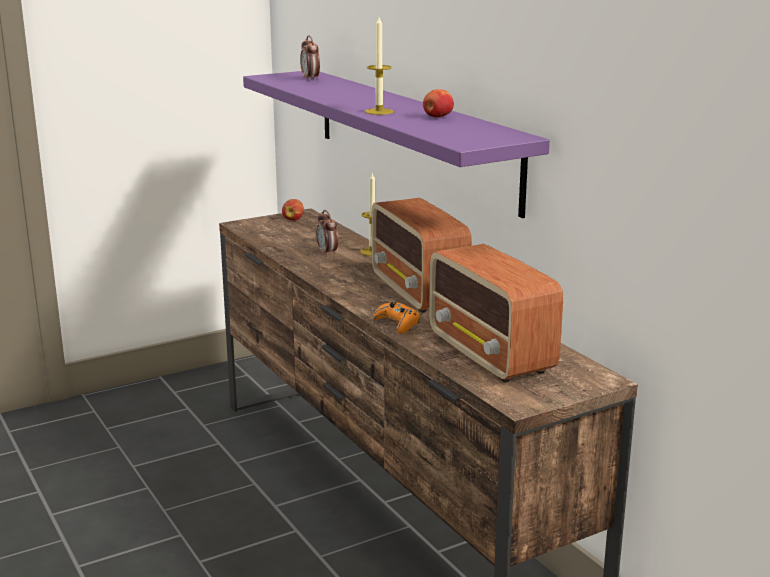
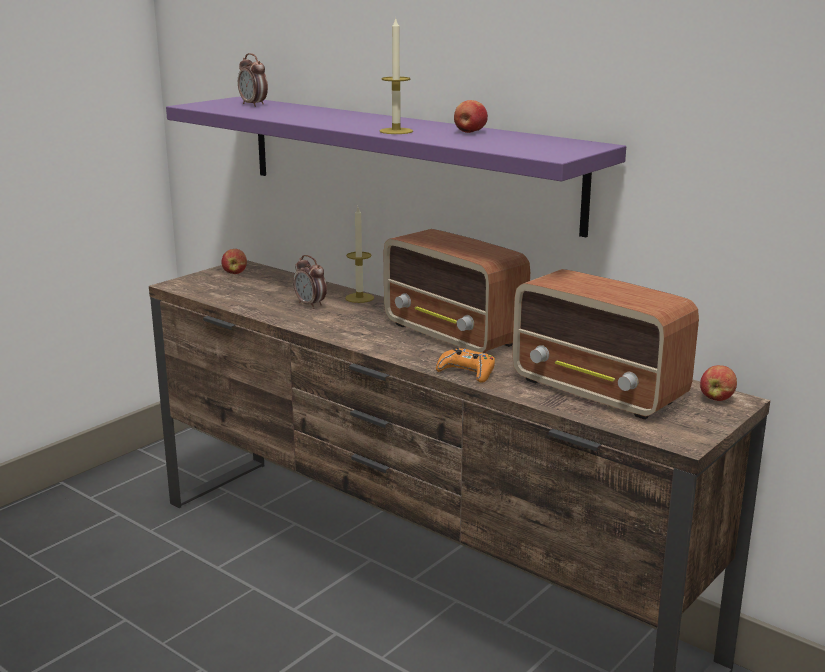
camera: 20 degrees left, 0 degrees up
(588, 375) = (716, 398): none -> apple

